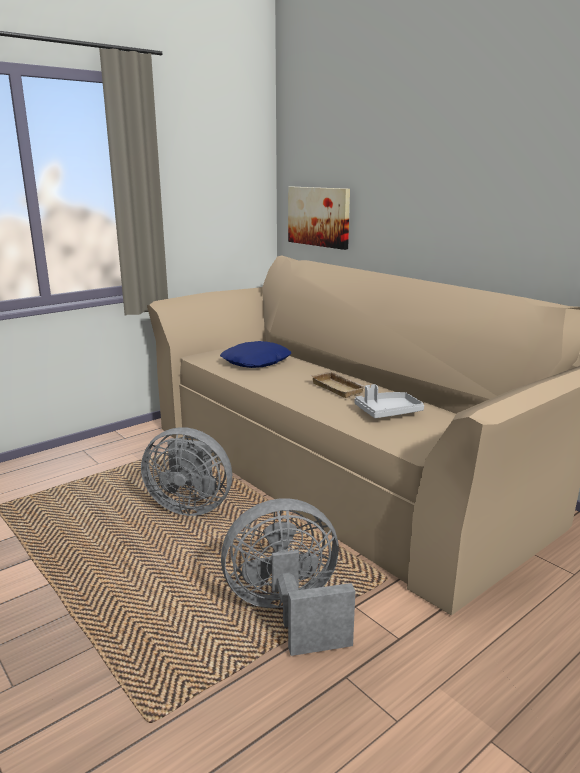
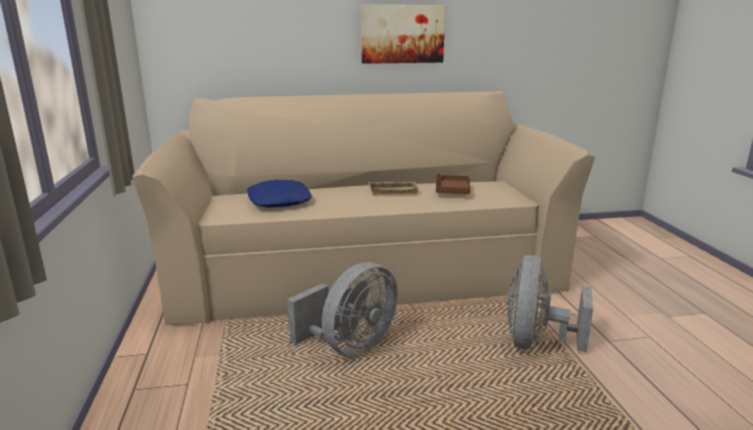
camera: 60 degrees left, 0 degrees up
(319, 216) = (214, 53): picture -> picture (402, 34)
(387, 412) = (452, 191): grey tray -> brown tray

